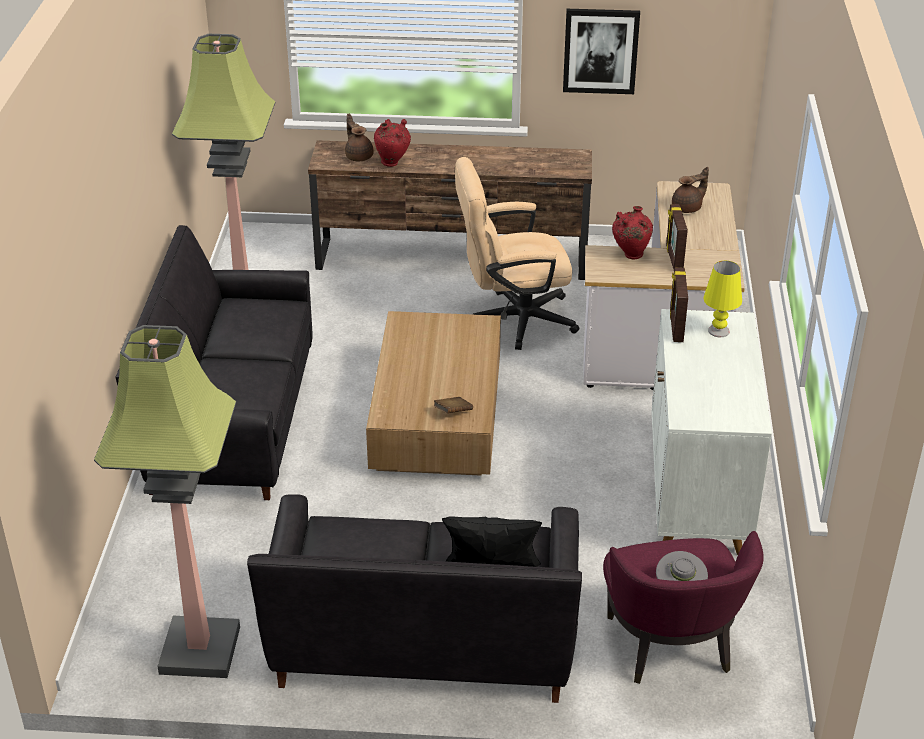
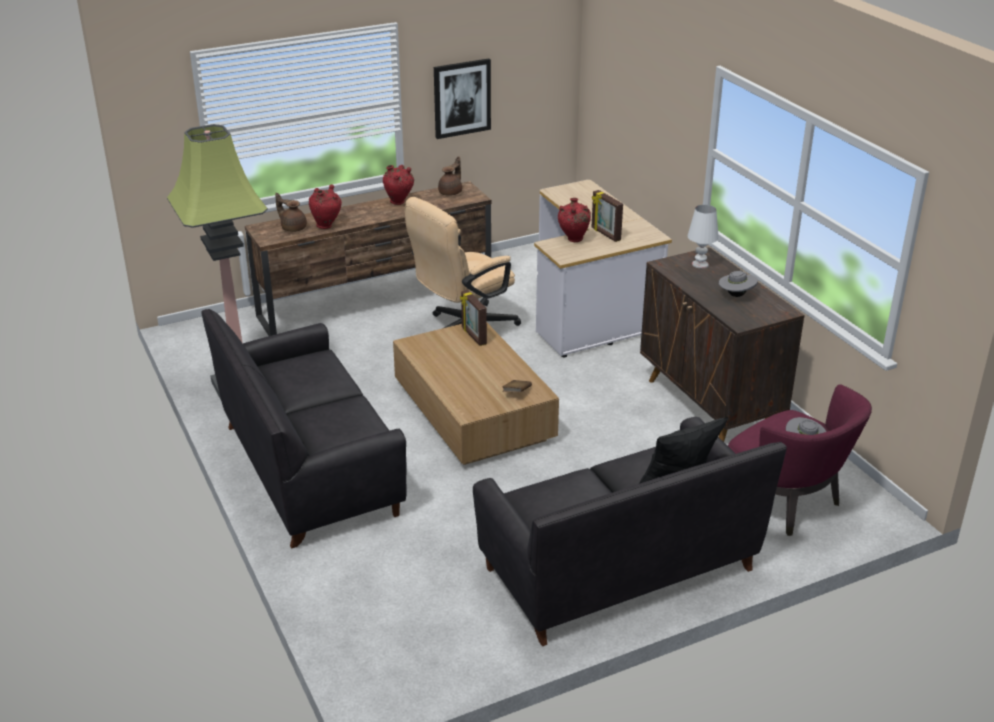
camera: 30 degrees left, 5 degrees down
(198, 651) = (451, 647): floor lamp -> none
(491, 156) = (399, 203): none -> red vase
(675, 327) = (669, 270): picture frame -> picture frame (473, 336)
(688, 208) = (579, 201): brown teapot -> brown teapot (451, 192)
(697, 499) = (710, 404): white cabinet -> brown cabinet
(718, 382) = (736, 295): none -> grey hat
(719, 331) = (700, 264): yellow table lamp -> white table lamp

